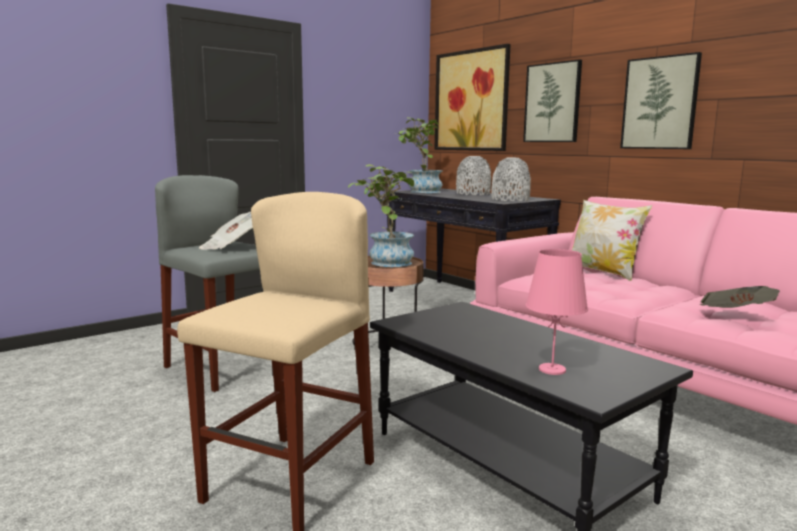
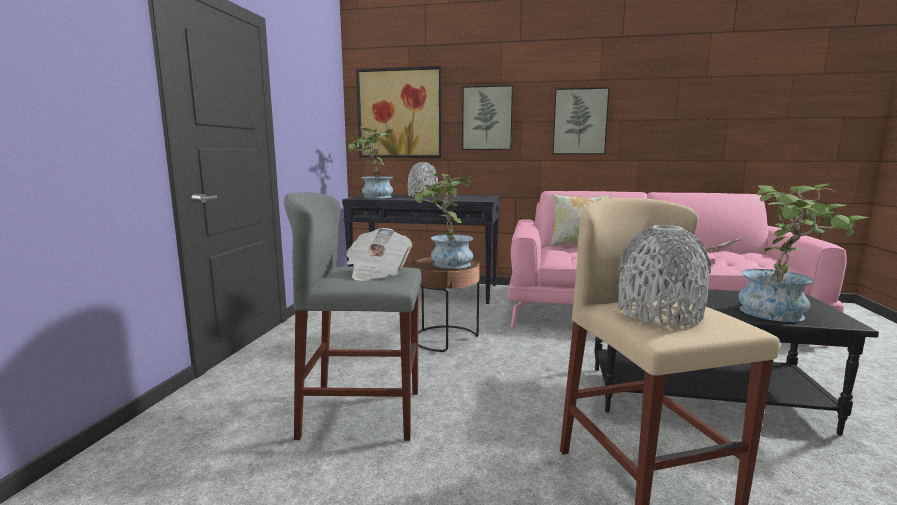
camera: 40 degrees left, 0 degrees up
(510, 199) = (476, 198): grey vase -> grey vase (659, 313)
(551, 369) = (782, 313): pink table lamp -> potted plant

